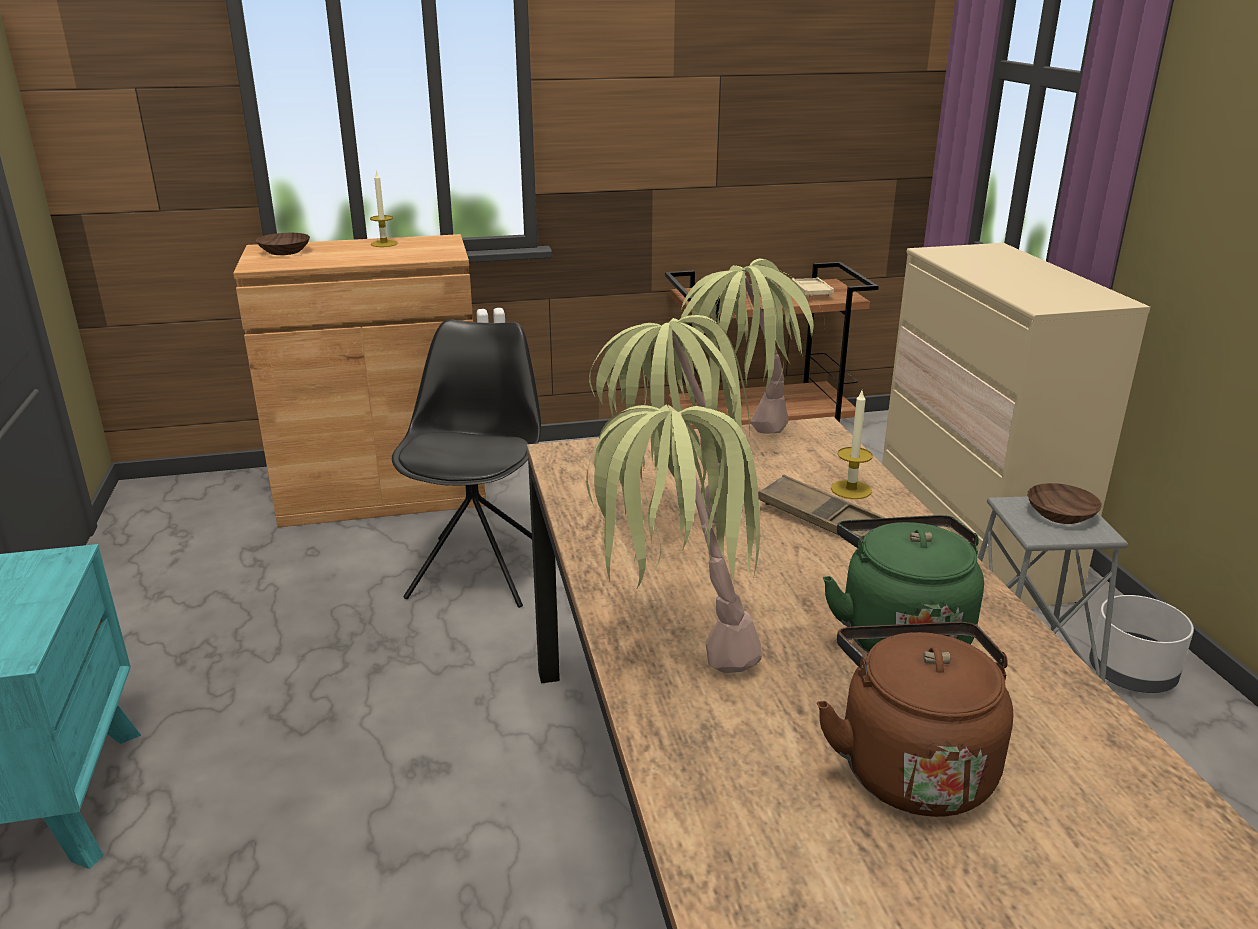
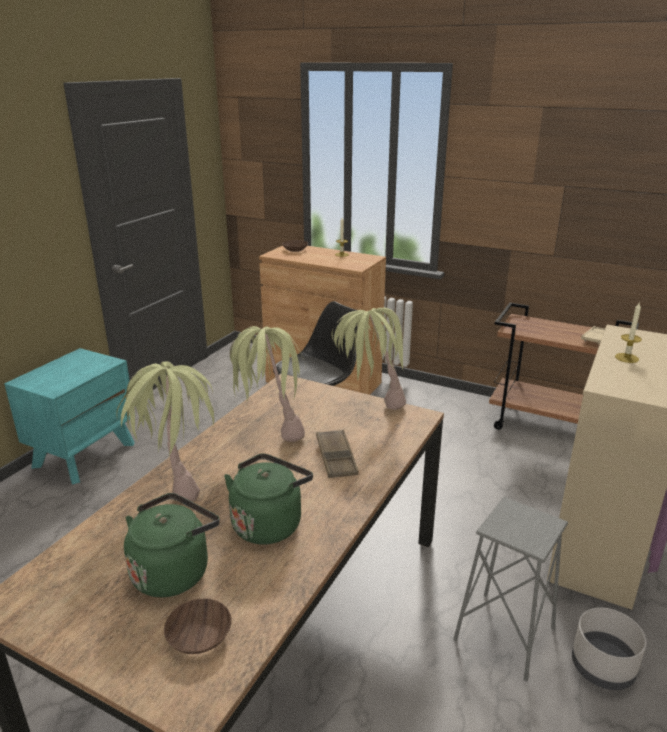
camera: 40 degrees right, 0 degrees up
(851, 489) = (377, 452): candle -> candle (626, 358)
(911, 765) = (174, 571): brown kettle -> green kettle
(1062, 515) = (530, 526): brown bowl -> brown bowl (199, 637)

